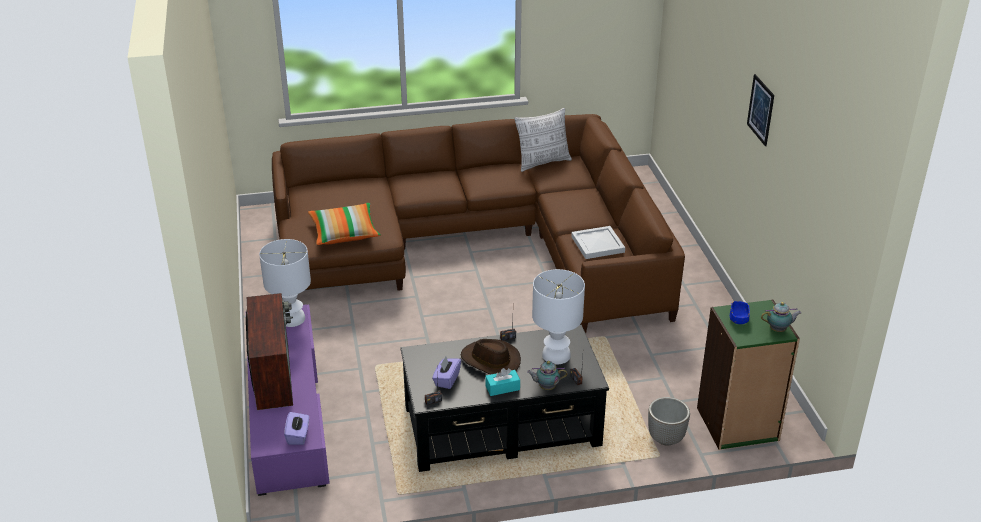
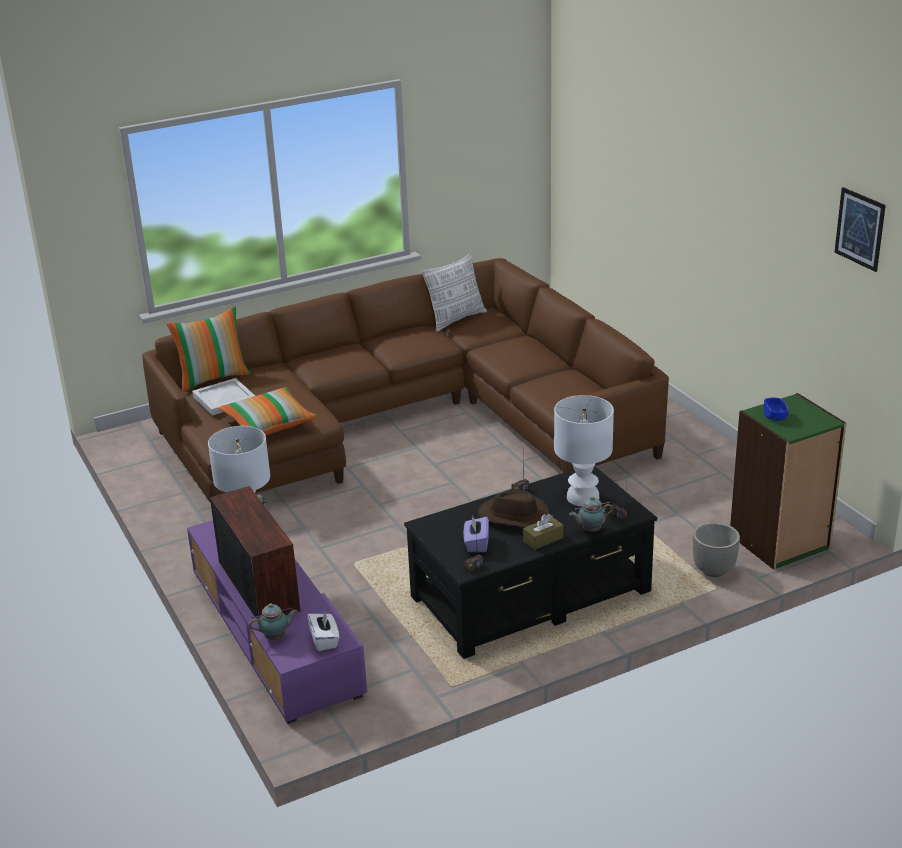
camera: 15 degrees left, 5 degrees down
(298, 436) = (324, 640): purple tissue box -> white tissue box
(323, 182) = (213, 378): none -> pillow
(502, 388) = (543, 539): turquoise tissue box -> brown tissue box
(598, 244) = (562, 386): white tray -> white tray (224, 398)
(760, 110) = (724, 202): picture -> picture (860, 229)
(779, 330) = (821, 419): teapot -> teapot (276, 637)

